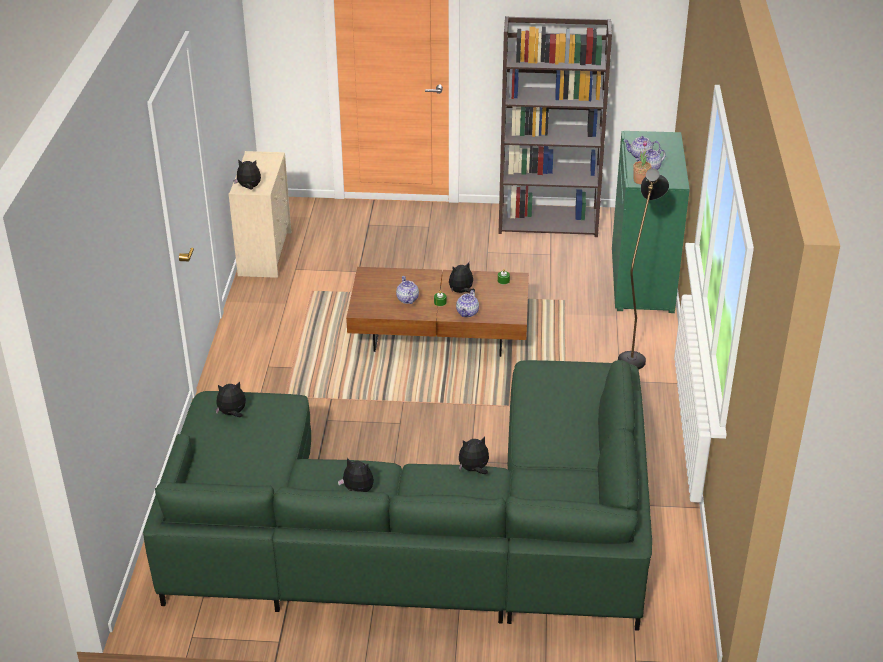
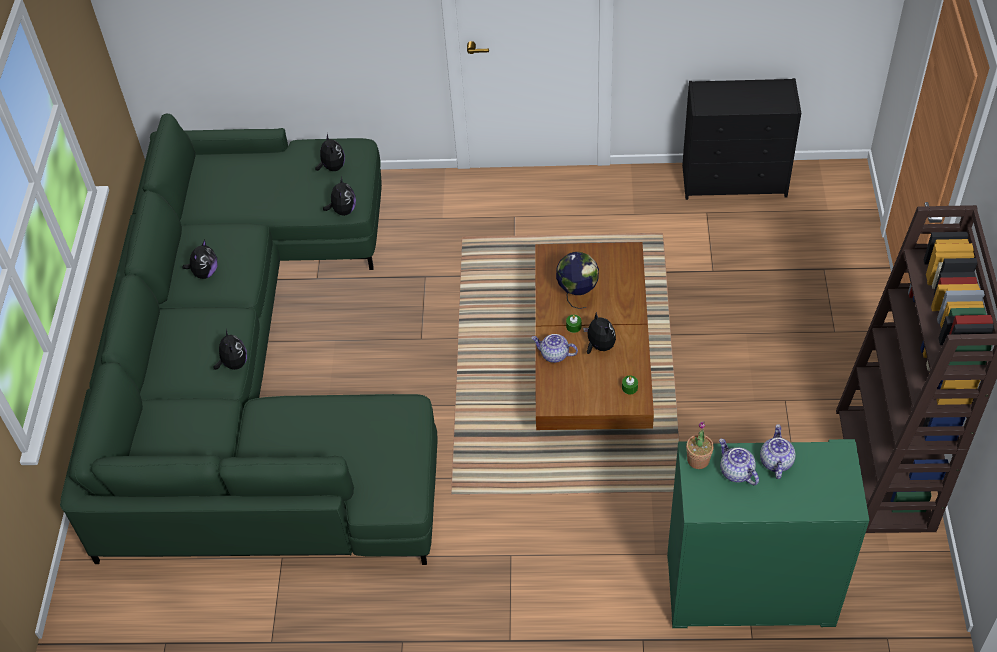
camera: 90 degrees right, 15 degrees up
(249, 188) = (706, 95): plush toy -> plush toy (343, 210)
(265, 253) = (735, 181): beige dresser -> black dresser
(407, 299) = (577, 294): teapot -> globe
(633, 355) = (566, 572): black floor lamp -> none

